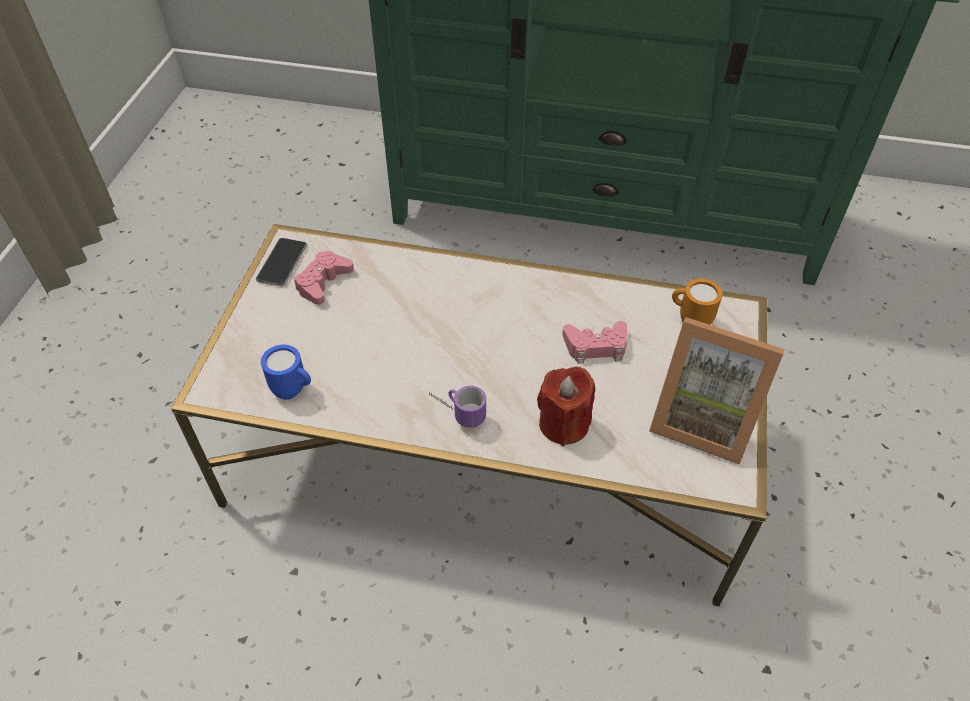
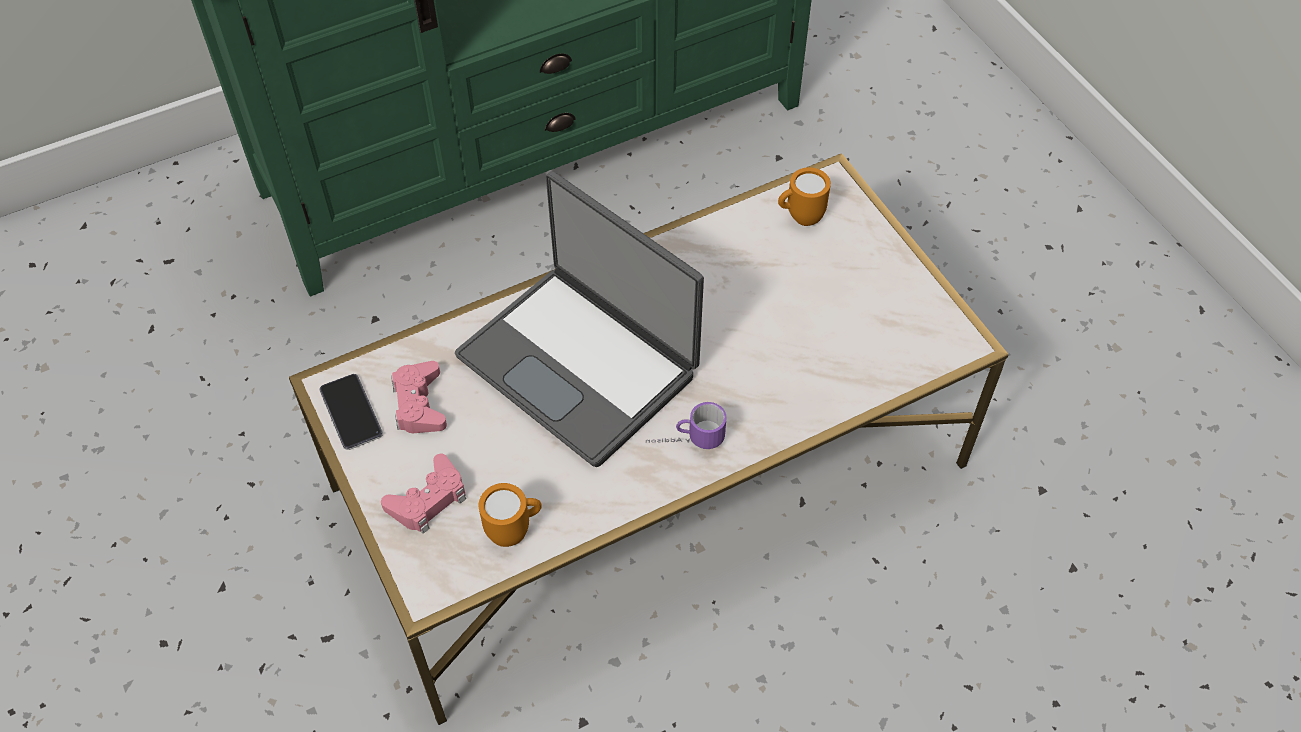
camera: 40 degrees left, 5 degrees up
(294, 391) = (514, 530): blue mug -> orange mug
(441, 320) = (580, 363): none -> laptop
(564, 424) = (787, 386): red candle -> none
(596, 346) = (745, 295): pink game controller -> pink game controller (428, 500)
(703, 420) = (892, 303): picture frame -> none

